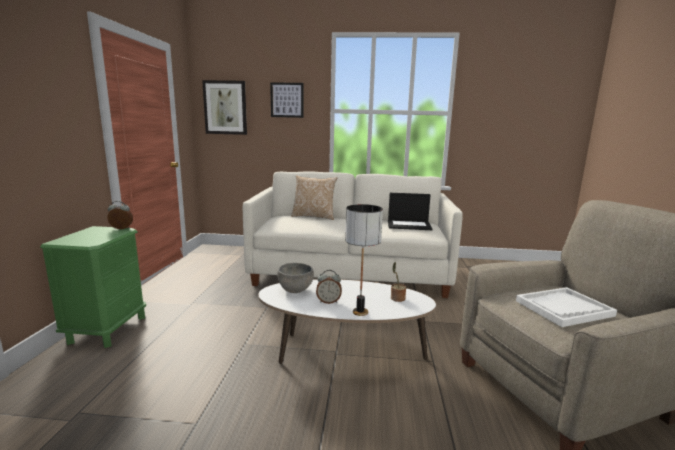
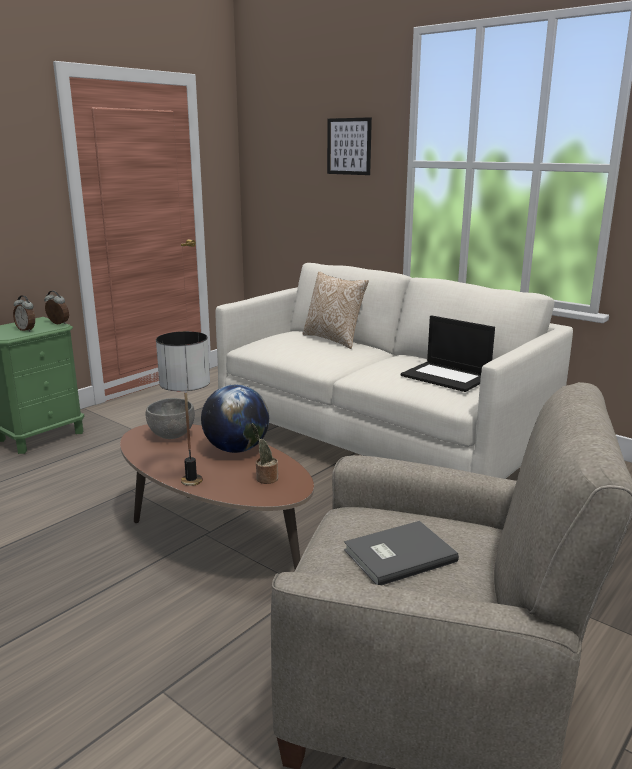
camera: 35 degrees right, 5 degrees up
(225, 107) = (274, 159): picture -> none
(328, 301) = (182, 458): alarm clock -> alarm clock (27, 330)
(344, 353) = (215, 536): white coffee table -> brown coffee table
(350, 287) = (236, 449): none -> globe
(563, 308) = (397, 555): white tray -> grey book

